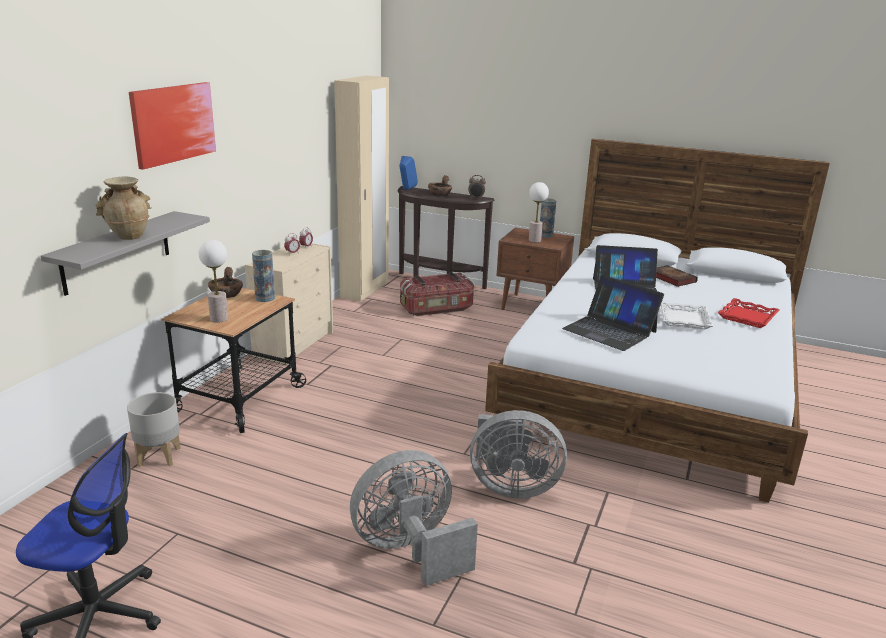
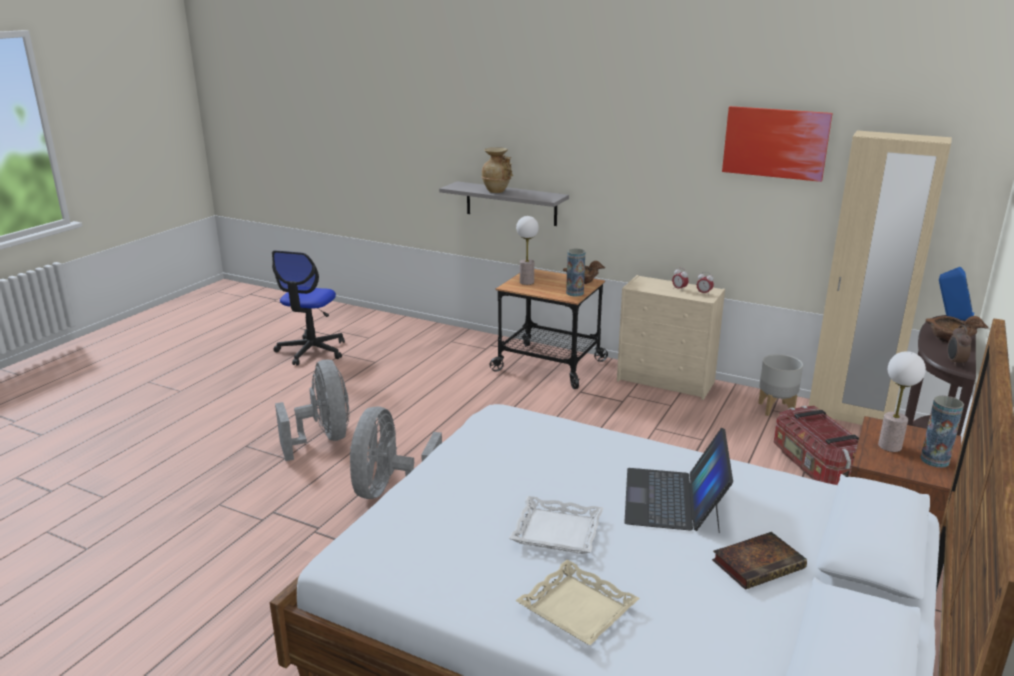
camera: 95 degrees right, 0 degrees up
(159, 456) = (465, 347): grey planter -> grey planter (776, 409)
(173, 123) = (581, 124): picture -> picture (775, 143)
(610, 330) = (509, 457): laptop -> none
(747, 317) = (578, 608): red tray -> beige tray

